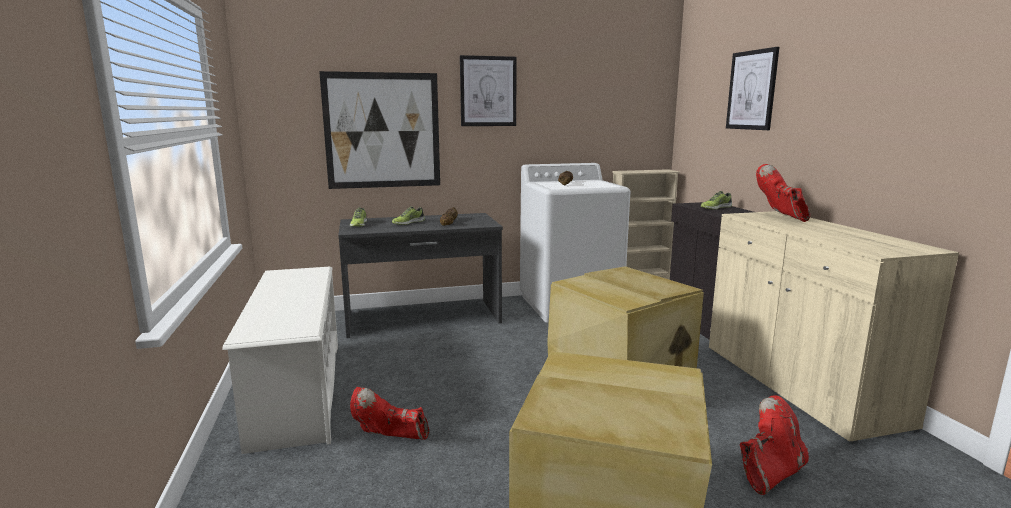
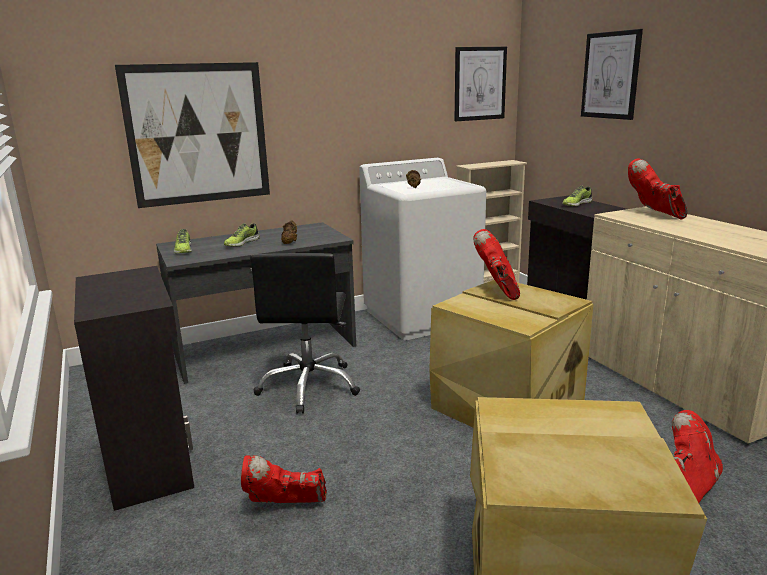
camera: 10 degrees left, 5 degrees up
(298, 391) = (151, 459): white shoe rack -> black cabinet
(449, 350) = (309, 386): none -> black office chair
(488, 91) = (318, 81): picture -> picture (479, 84)
(617, 274) = (498, 289): none -> red boot

